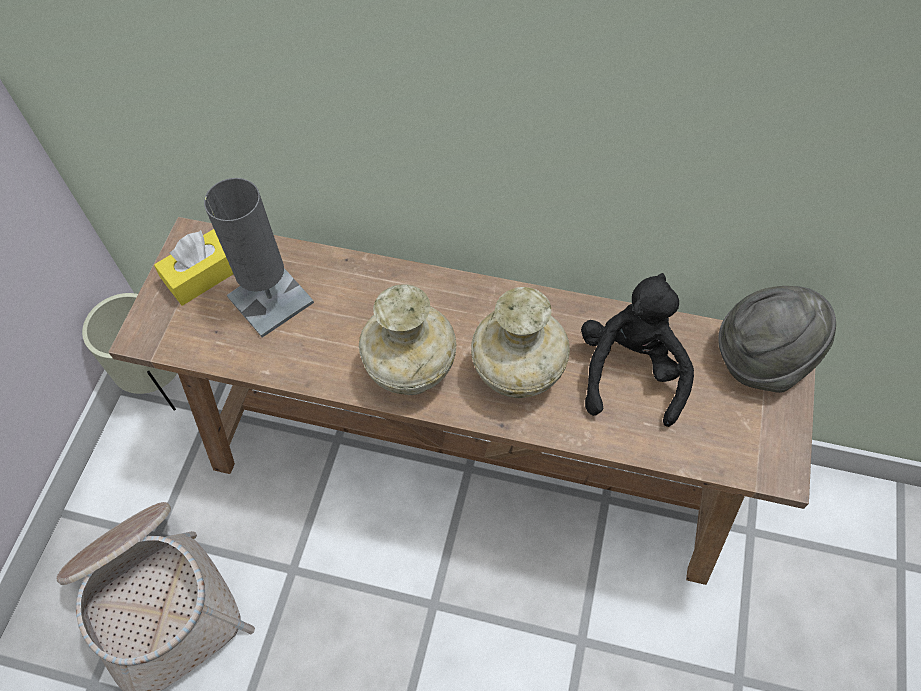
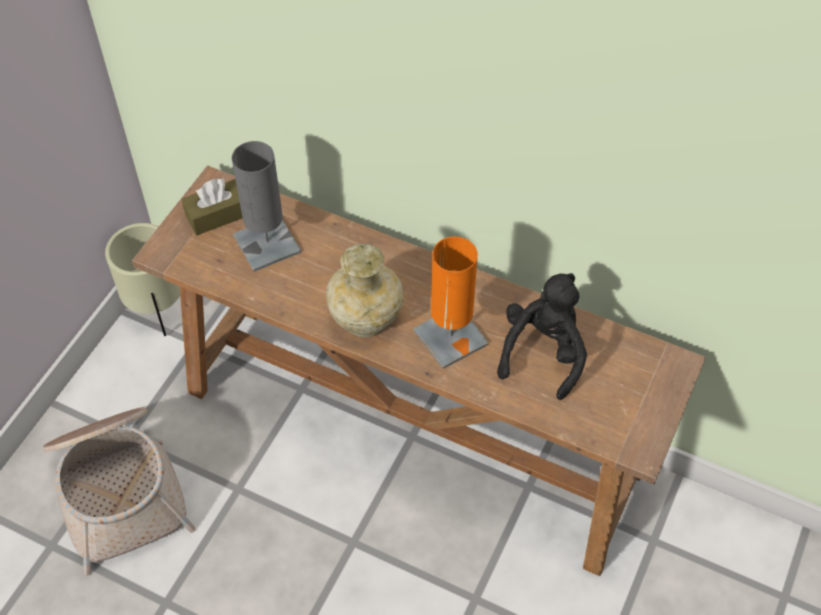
camera: 10 degrees right, 5 degrees down
(203, 275) = (217, 215): yellow tissue box -> brown tissue box
(518, 373) = (450, 337): beige vase -> orange table lamp
(763, 358) = (655, 363): grey hat -> none

